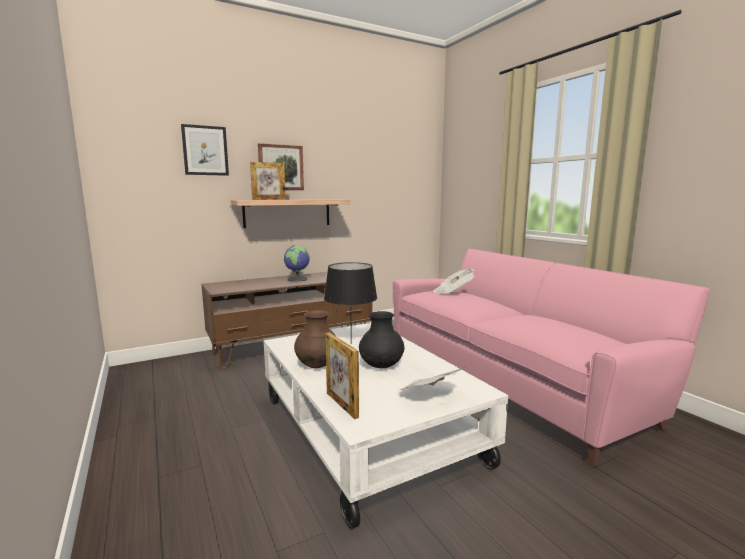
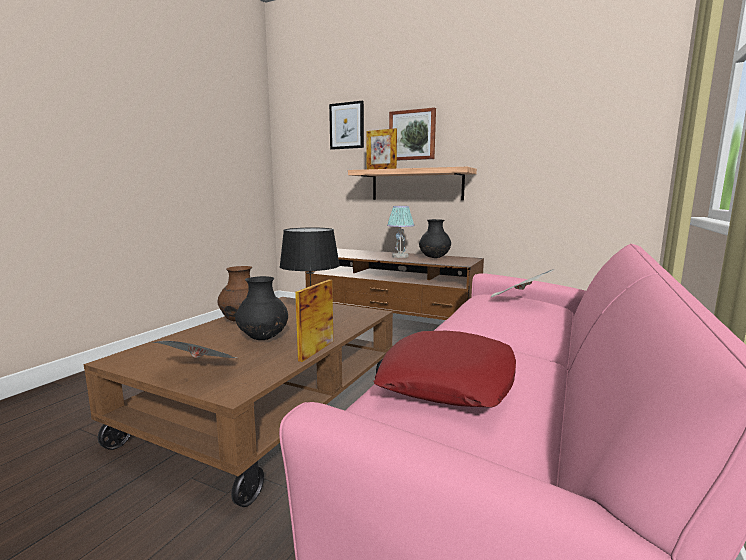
camera: 55 degrees right, 0 degrees up
(297, 279) = (400, 256): globe -> table lamp
(324, 275) = (434, 258): none -> black vase
(341, 405) = (161, 345): picture frame -> picture frame (316, 350)
(367, 430) = (271, 407): white coffee table -> brown coffee table
(562, 331) = (448, 380): none -> red pillow

